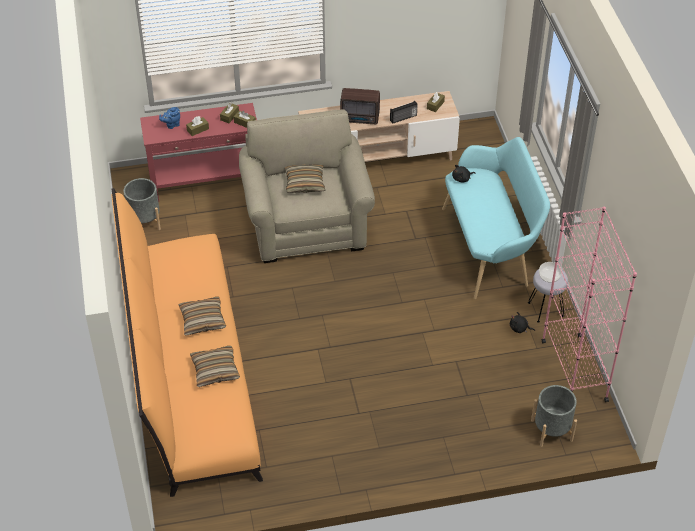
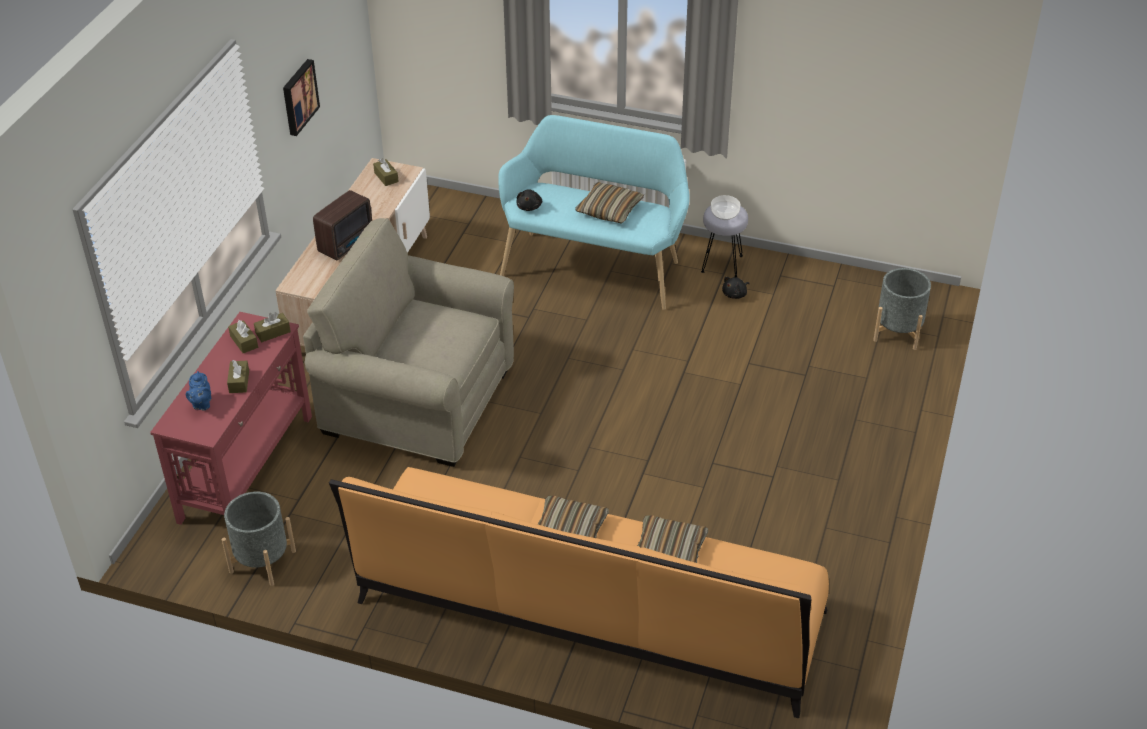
camera: 60 degrees left, 5 degrees down
(305, 183) = (420, 333): pillow -> pillow (609, 210)
(390, 20) = (298, 97): none -> picture
(403, 118) = (383, 210): radio -> none
(574, 370) = (824, 281): pink bookcase -> none

